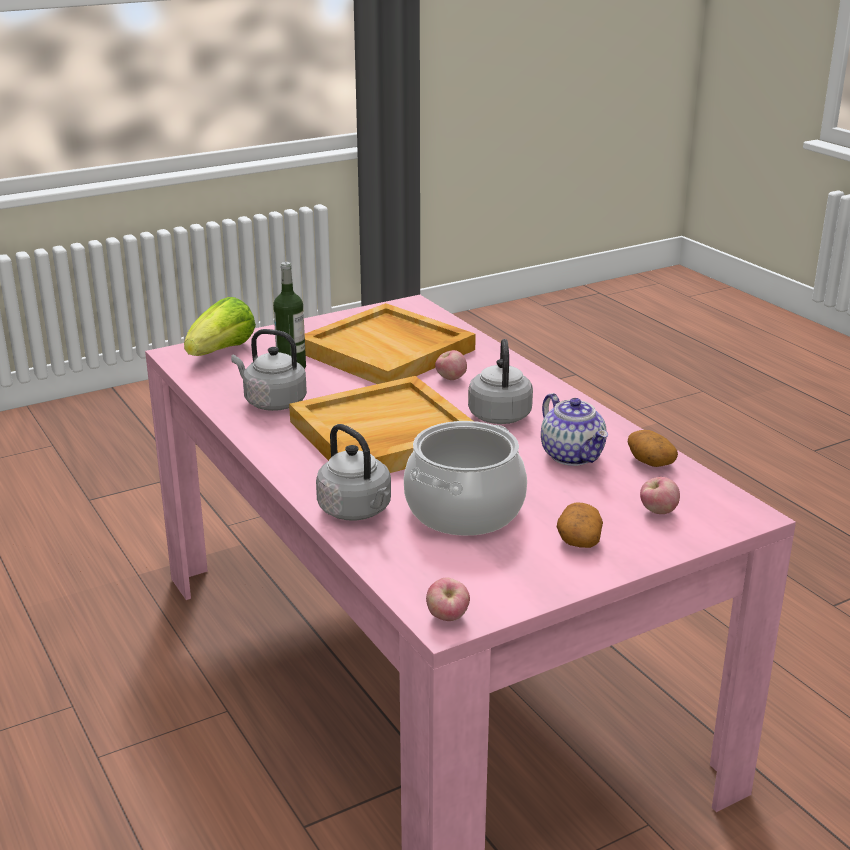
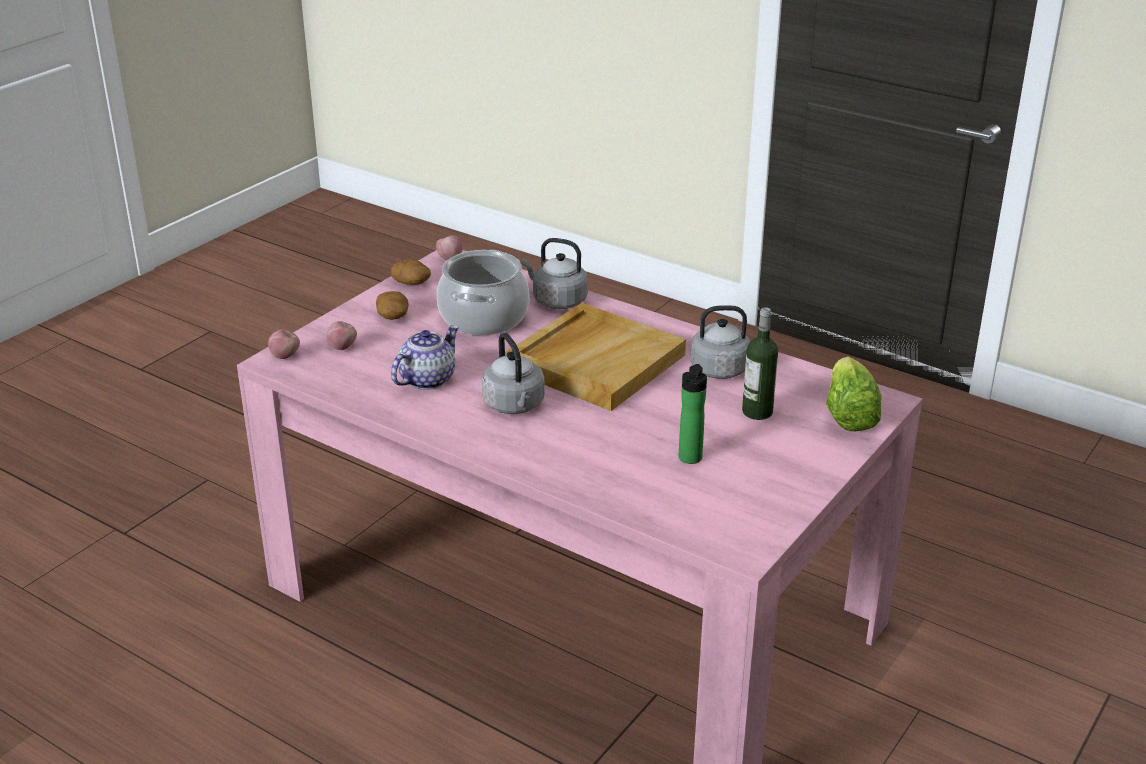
camera: 155 degrees right, 5 degrees up
(388, 351) = (689, 459): beige tray -> bottle
(450, 378) = (592, 437): apple -> apple (285, 356)
(573, 455) = (427, 379): teapot -> teapot turned 90 degrees clockwise
(649, 461) = (360, 389): potato -> potato (412, 282)

